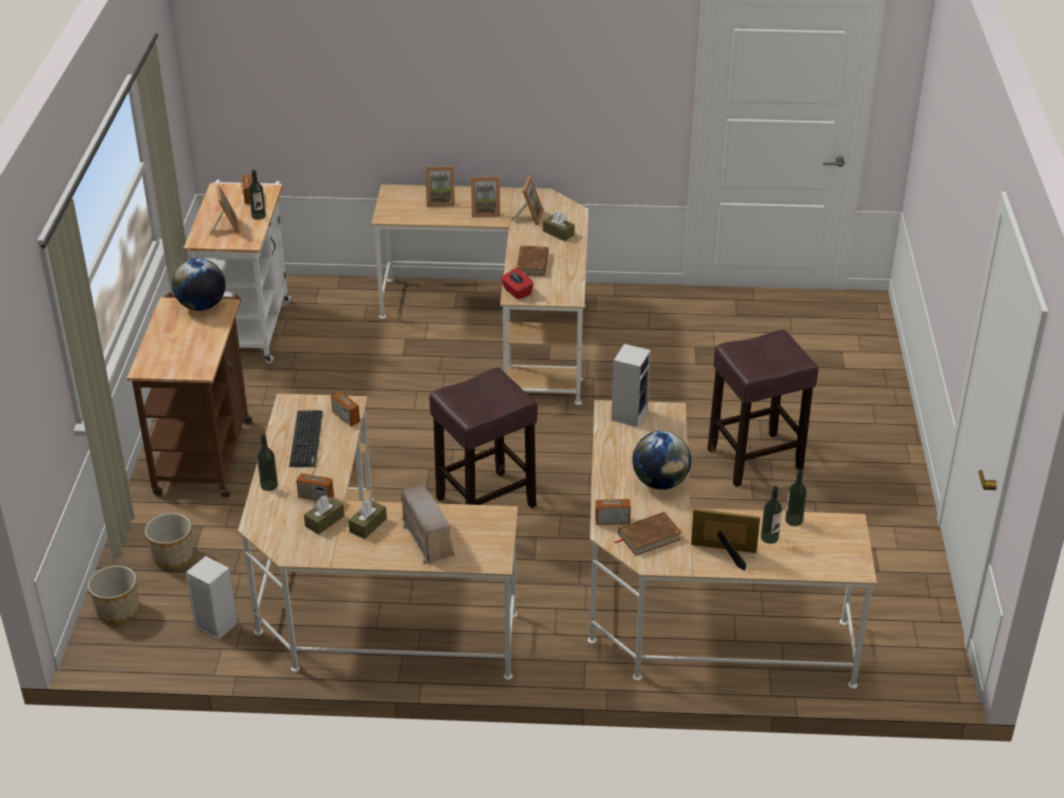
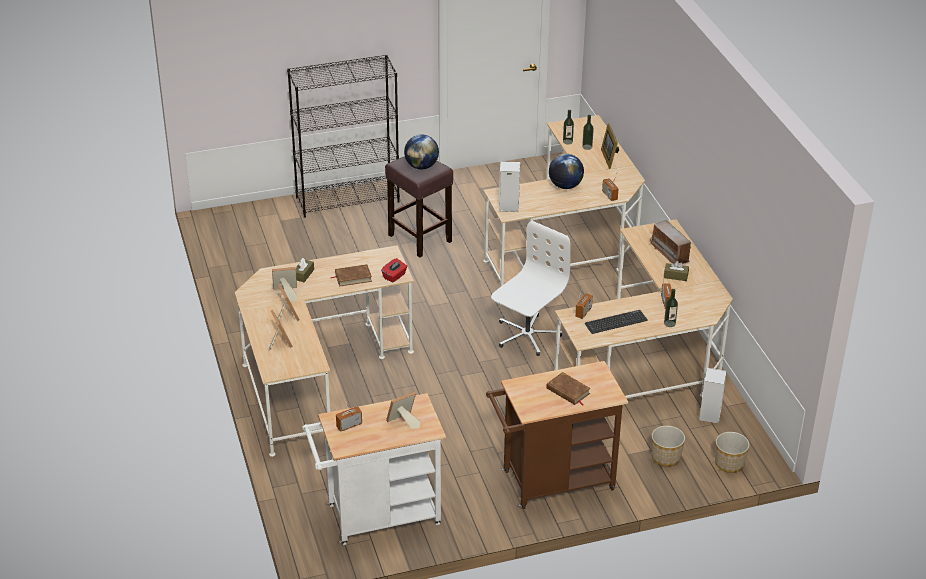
camera: 110 degrees left, 0 degrees up
(202, 306) = (521, 396): globe -> globe (421, 166)
(258, 216) = (376, 410): bottle -> none
(324, 521) = (684, 293): brown tissue box -> none
(426, 537) = (670, 253): radio -> radio turned 75 degrees counterclockwise
(484, 503) = (526, 335): brown stool -> white office chair
(649, 536) = (613, 182): brown book -> brown book (568, 391)
(879, 415) = (348, 199): none -> black bookcase

